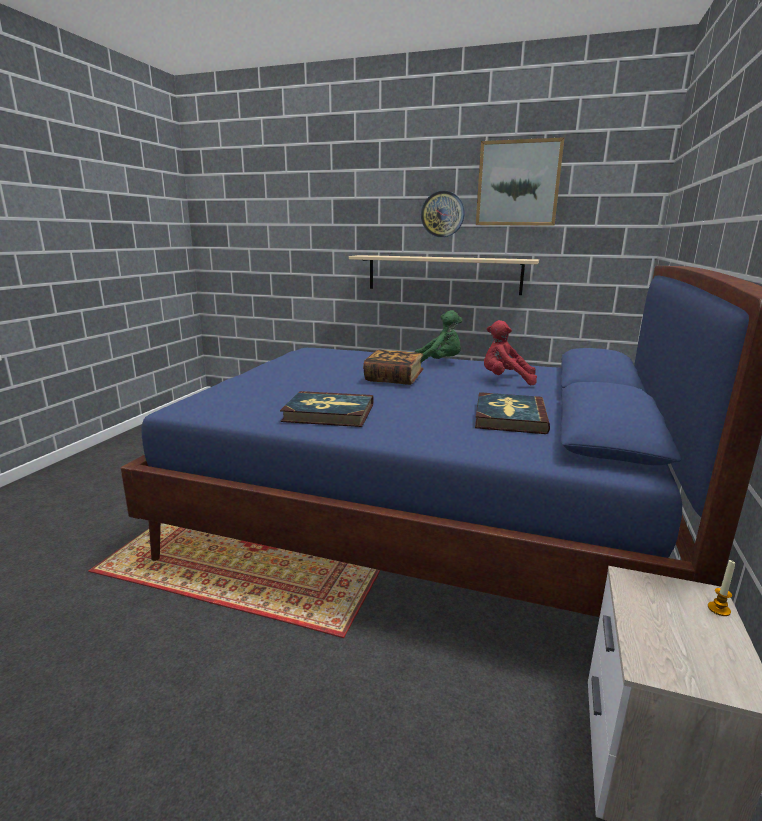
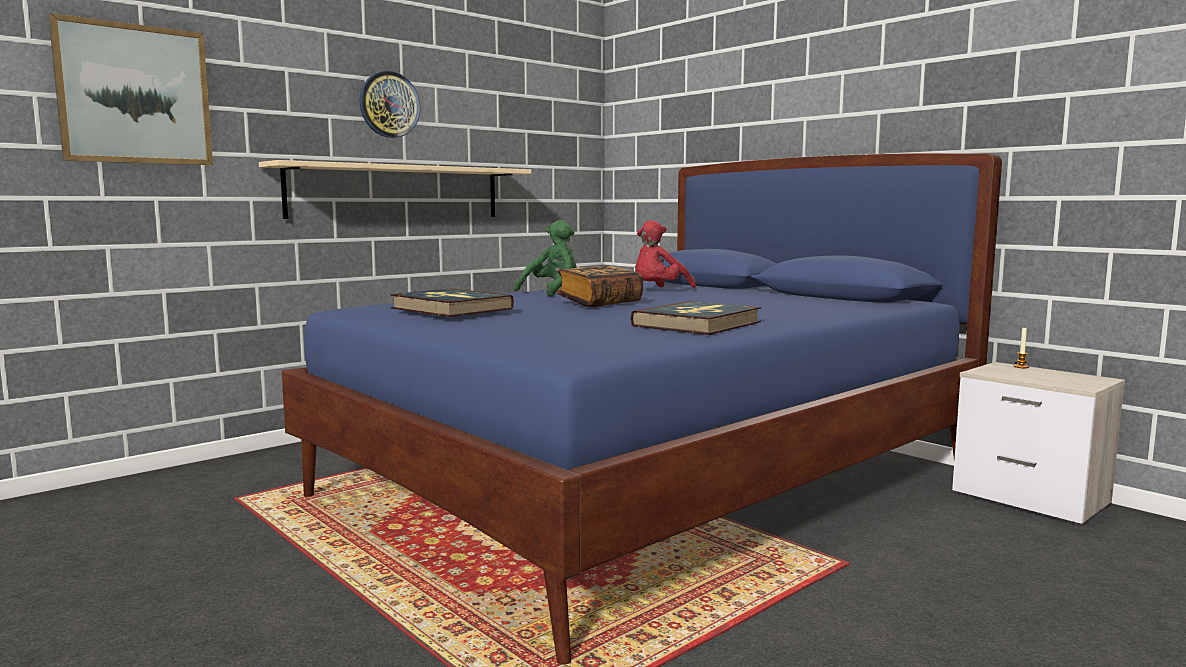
camera: 60 degrees left, 10 degrees down
(509, 417) = (777, 301): book -> book (450, 308)
(518, 183) = (476, 75): picture -> picture (134, 95)

